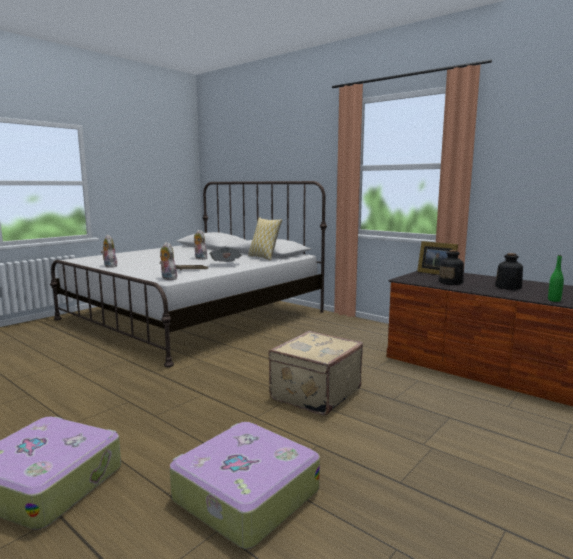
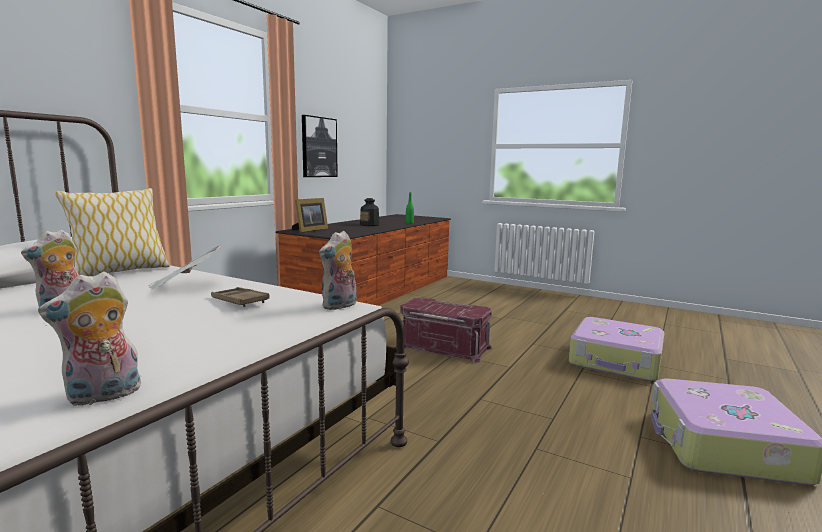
camera: 100 degrees left, 0 degrees up
(314, 394) = (445, 346): beige suitcase -> red storage box
(451, 282) = (353, 230): bottle -> none
(529, 189) = (318, 147): none -> picture

